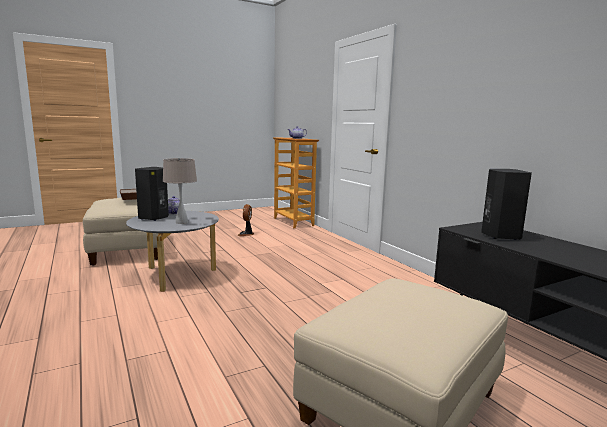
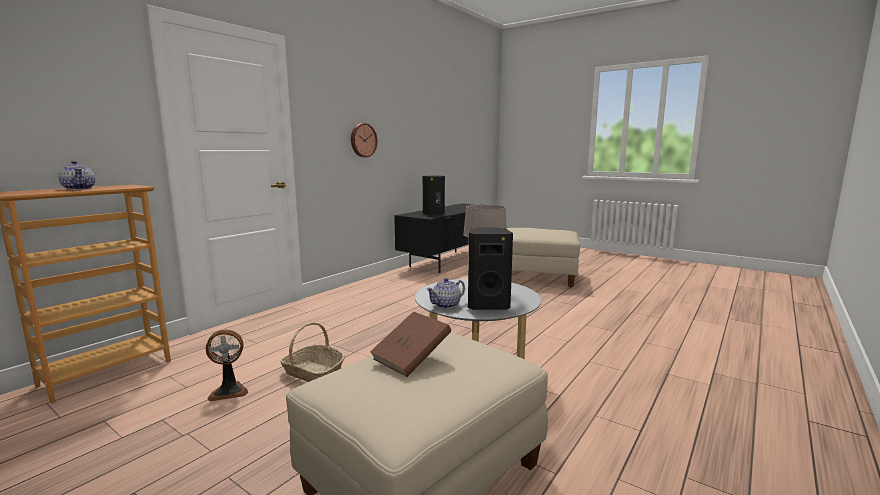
camera: 115 degrees left, 0 degrees up
(242, 246) = (313, 372): none -> basket
(459, 112) = (363, 140): none -> wall clock

